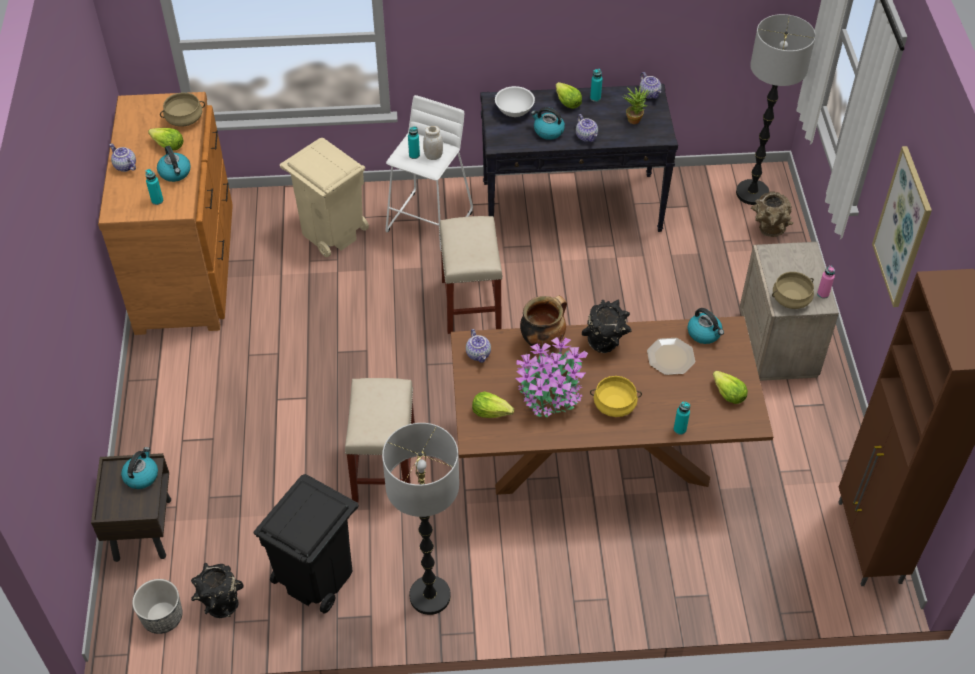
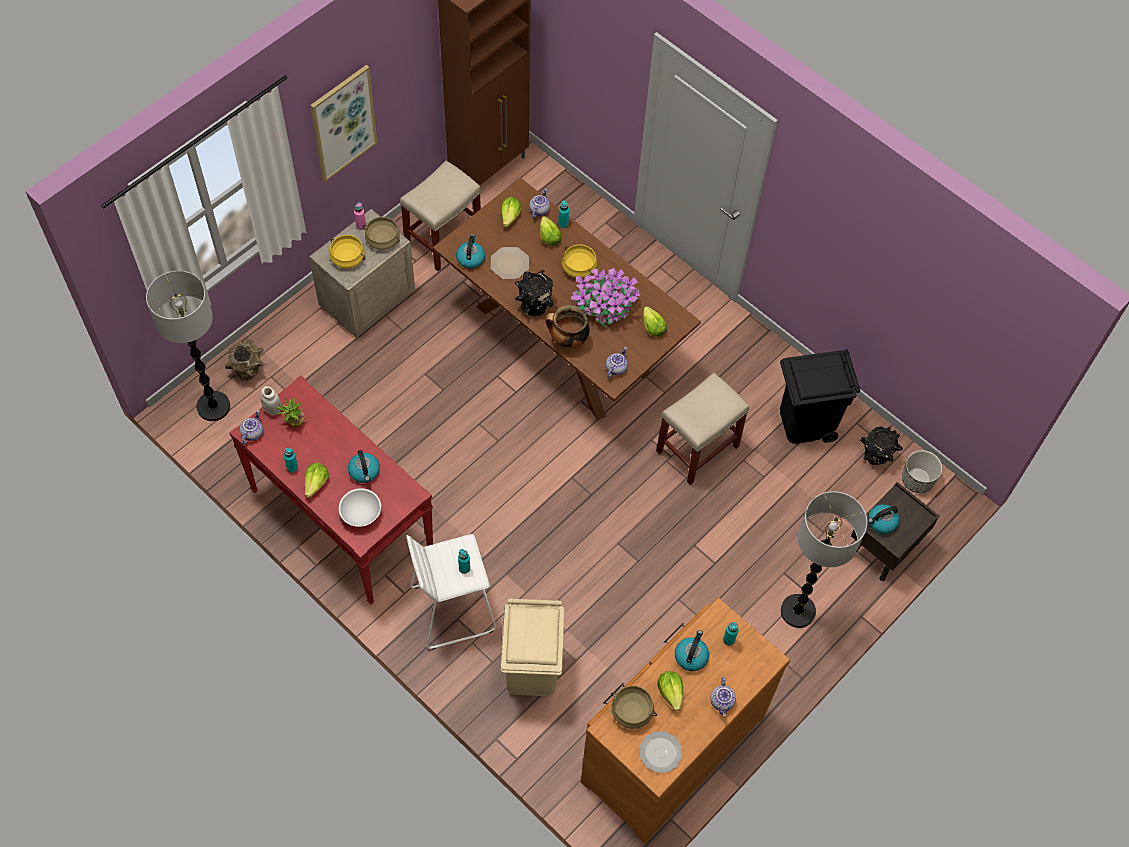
camera: 135 degrees left, 10 degrees up
(141, 114) = (659, 752): none -> plate
(429, 596) = (752, 354): floor lamp -> floor lamp (798, 611)
(433, 156) = (452, 553): white jar -> white jar (273, 409)
(471, 305) = (510, 509): beige stool -> beige stool (443, 238)
(572, 206) = (341, 519): black console table -> red console table
(587, 136) = (346, 441): teapot -> teapot (539, 210)
(674, 407) = (549, 237): none -> lettuce
(791, 264) = (348, 258): none -> yellow cooking pot

